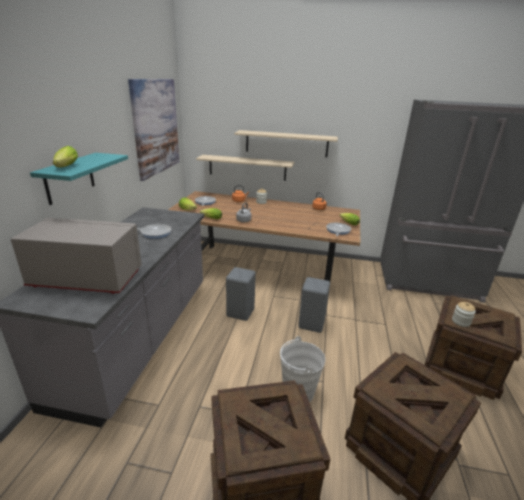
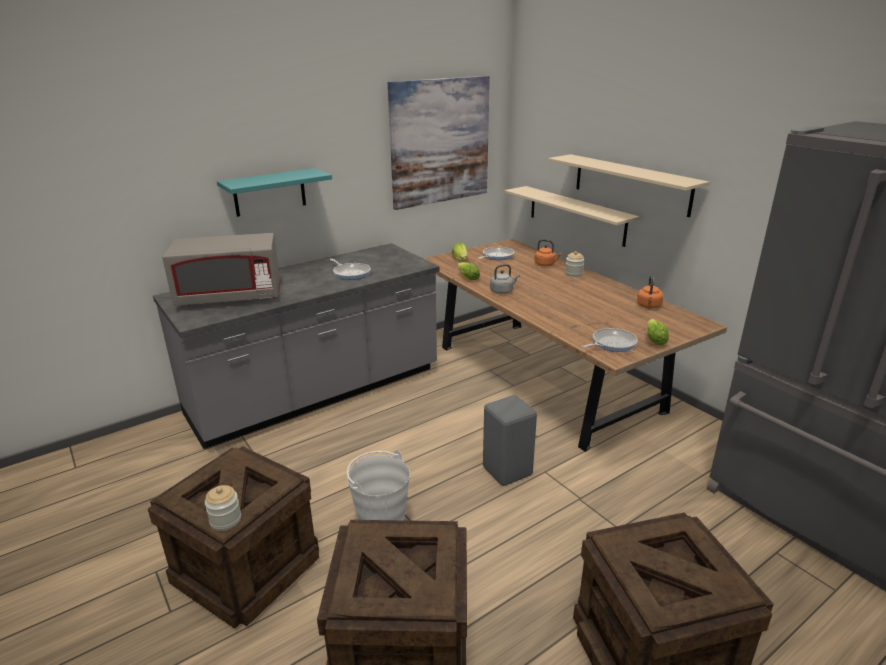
camera: 45 degrees right, 0 degrees up
(65, 167) = (248, 180): lettuce -> none
(87, 279) = (231, 297): grey microwave -> grey microwave turned 120 degrees clockwise
(239, 313) = (439, 416): grey stool -> none
(461, 322) = (623, 549): jar -> jar (225, 520)

